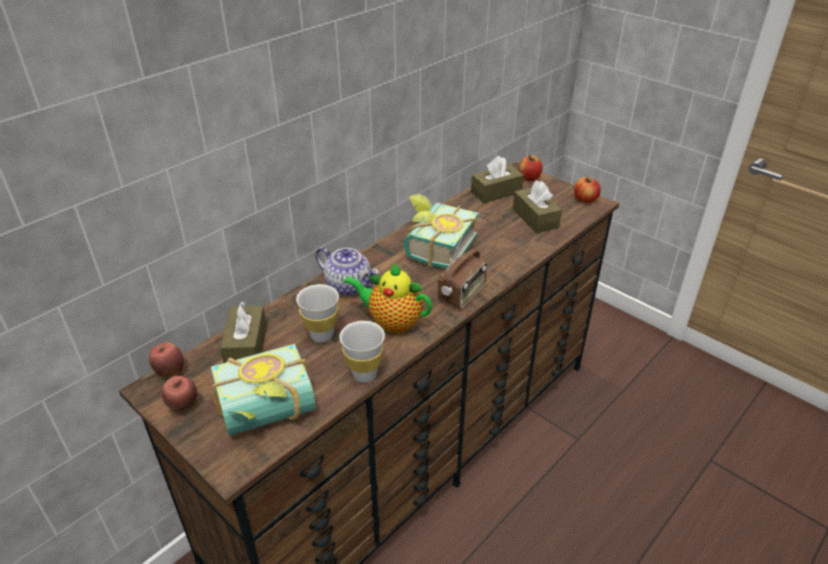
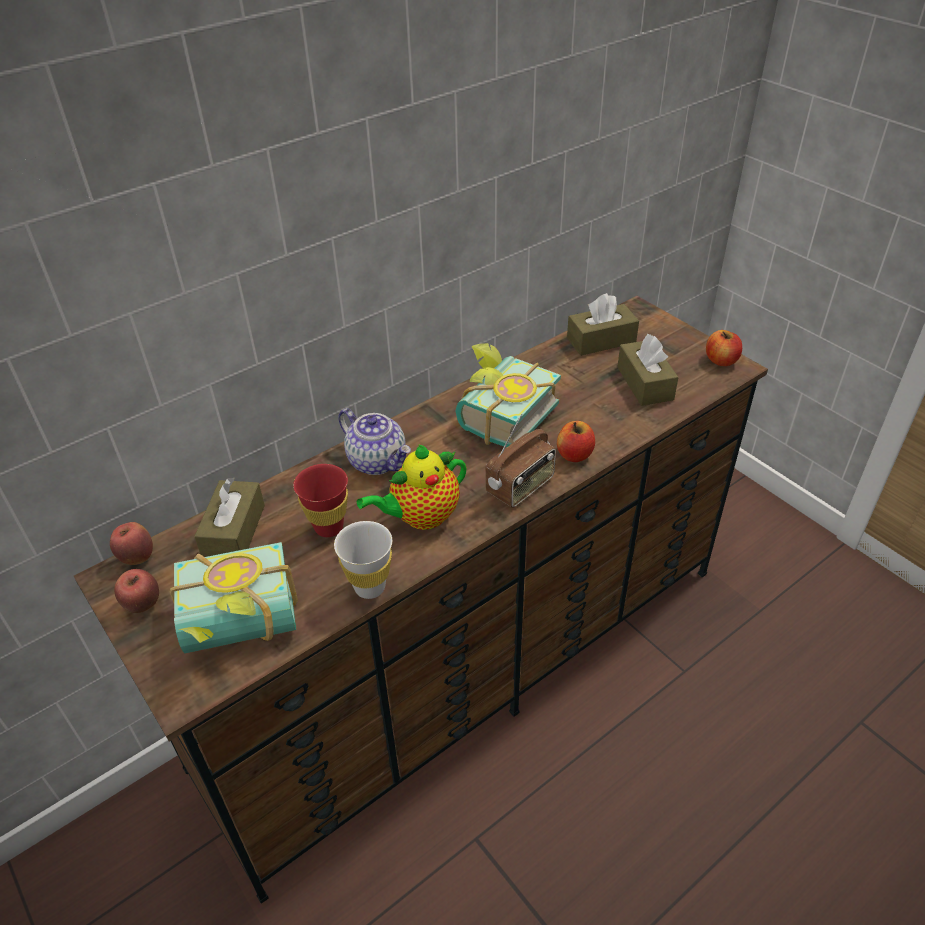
camera: 10 degrees right, 5 degrees up
(322, 335) = (329, 527): white cup -> red cup
(392, 322) = (421, 517): teapot -> teapot turned 60 degrees counterclockwise
(529, 178) = (651, 322): apple -> apple (574, 454)

